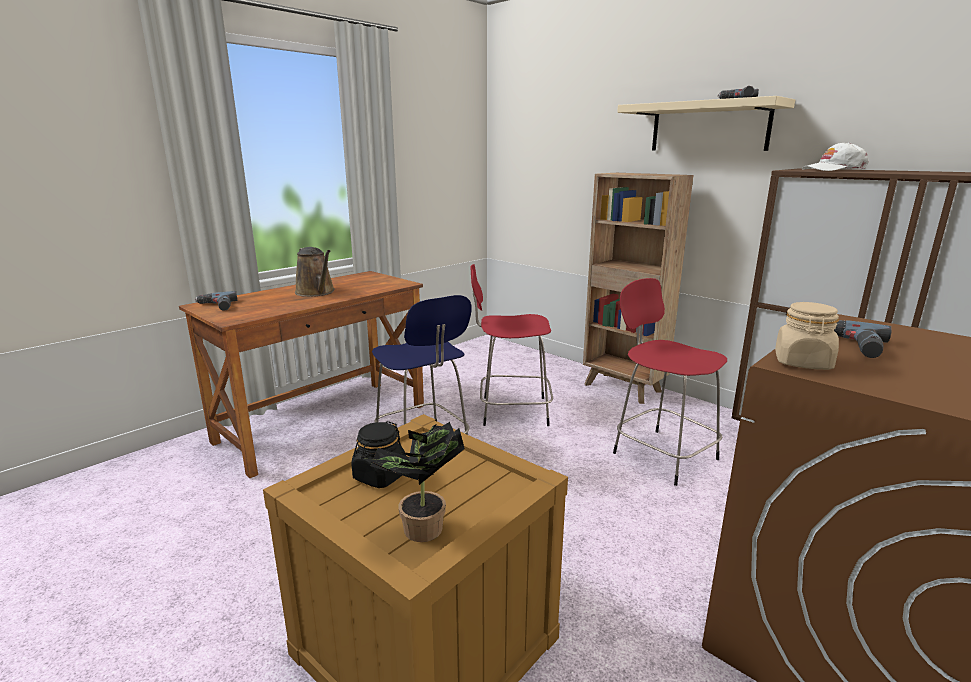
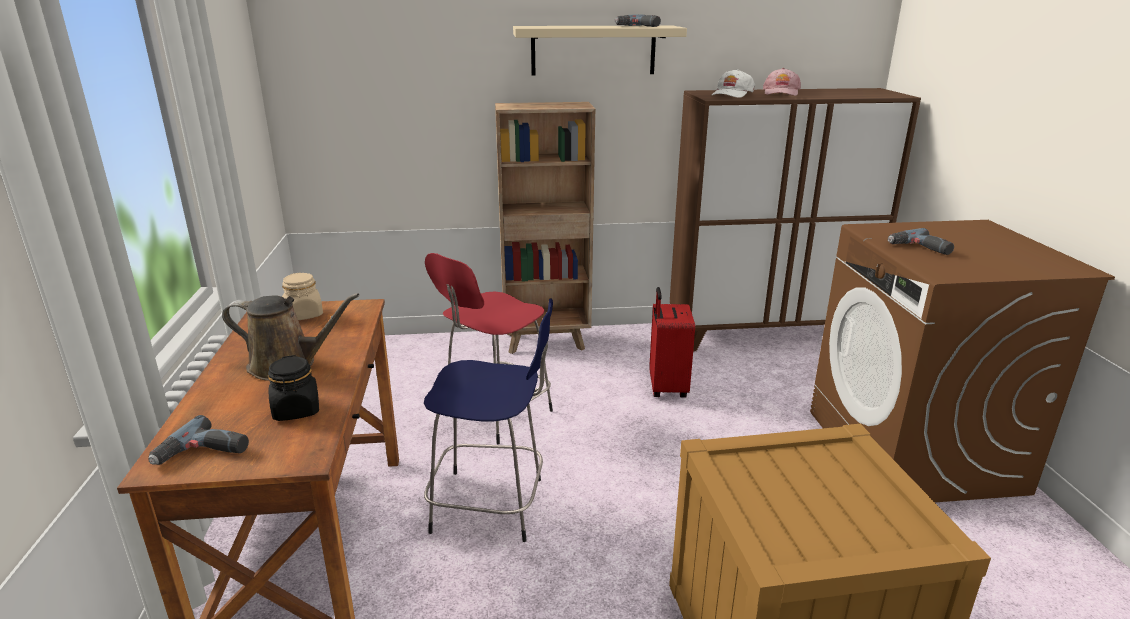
camera: 50 degrees left, 5 degrees up
(380, 476) = (780, 509): black jar -> black jar (296, 410)
(420, 533) = (892, 522): potted plant -> none
(662, 454) = (666, 388): red stool -> red suitcase
(802, 363) = (942, 271): beige jar -> beige jar (304, 315)
(910, 171) = (781, 92): none -> pink cap

